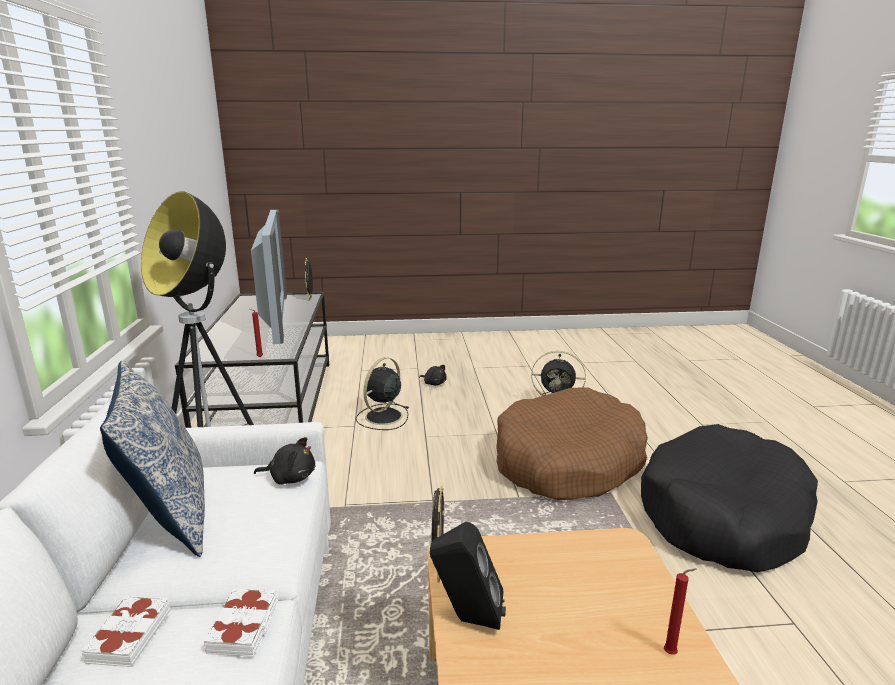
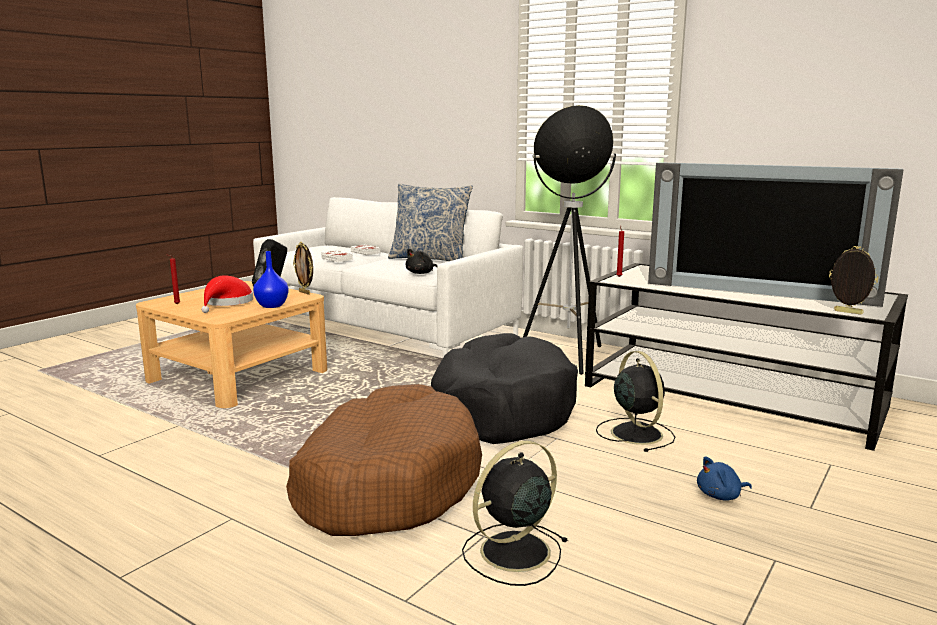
camera: 130 degrees right, 5 degrees down
(434, 383) = (721, 496): black plush toy -> blue plush toy
(529, 547) = (272, 305): none -> blue vase
(583, 600) = (227, 303): none -> red hat
(723, 516) = (170, 507): black dog bed -> black dog bed (501, 409)

